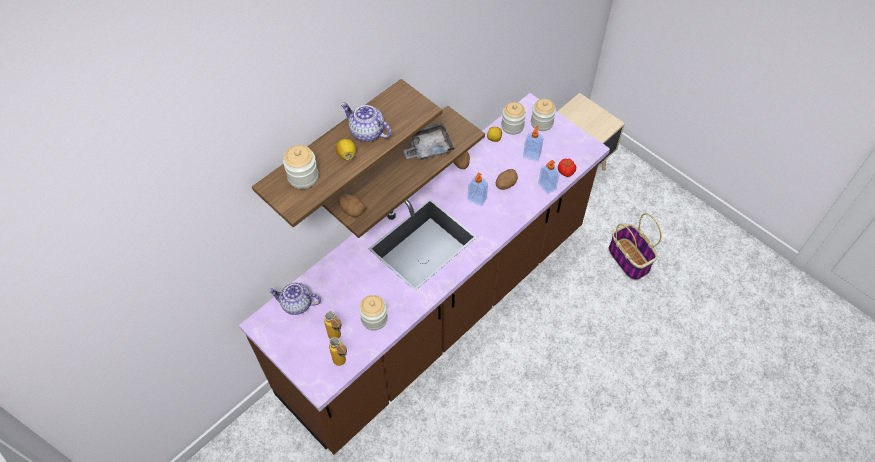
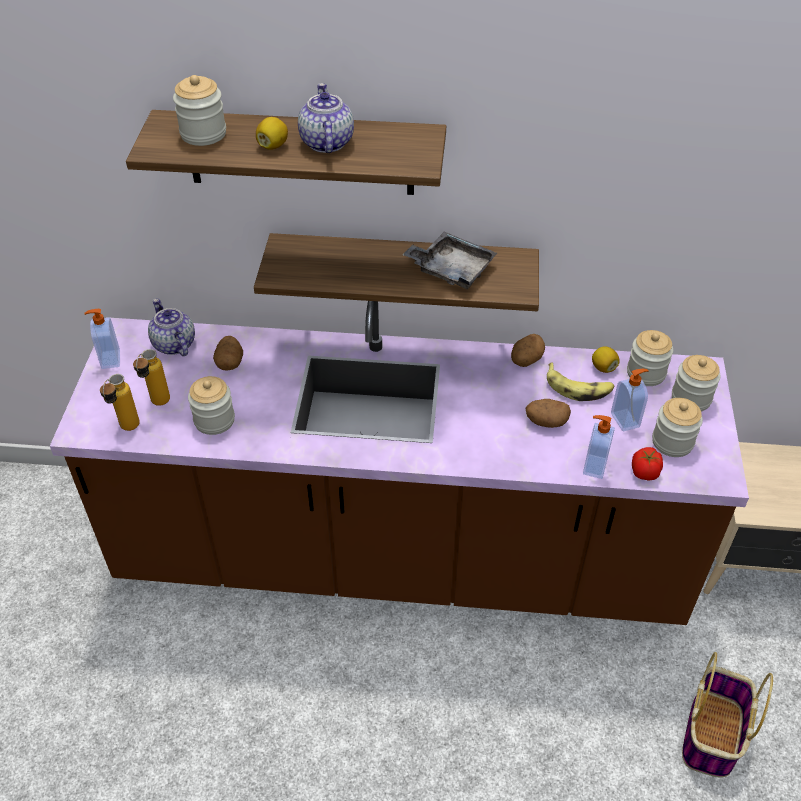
camera: 50 degrees right, 10 degrees down
(352, 210) = (284, 262): potato -> potato (230, 362)
(476, 200) = (488, 408): soap dispenser -> soap dispenser (109, 359)
(497, 157) = (578, 388): none -> banana
(559, 149) = (672, 442): none -> jar

